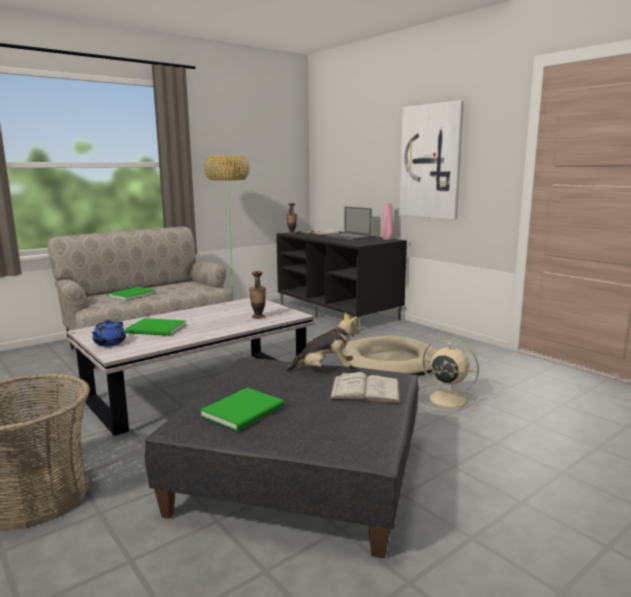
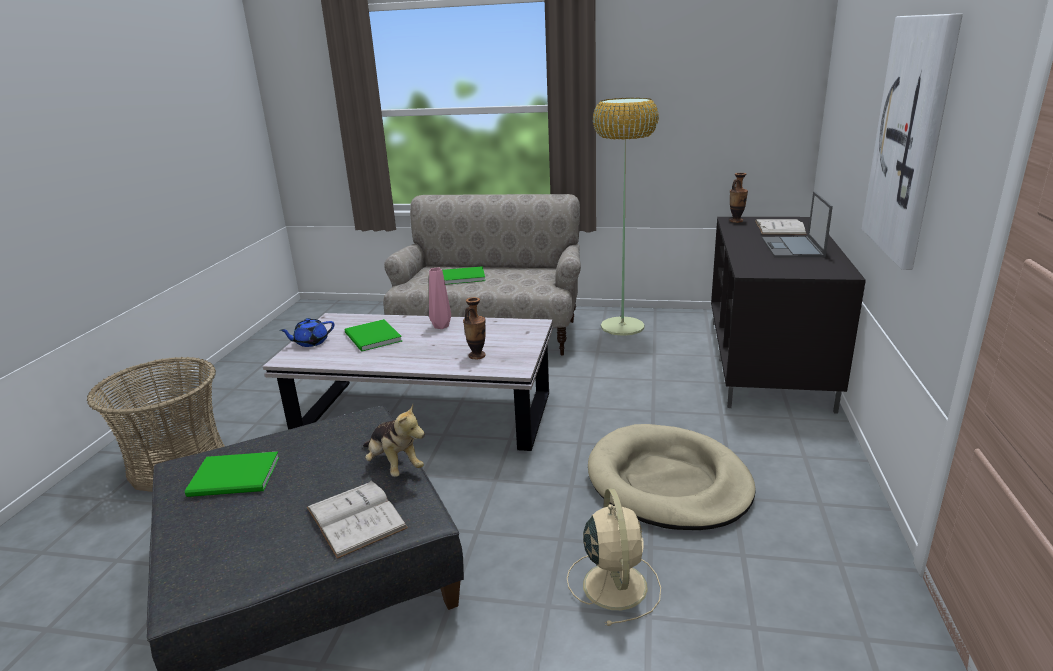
camera: 50 degrees right, 10 degrees up
(387, 239) = (837, 269): pink vase -> pink vase (442, 326)

